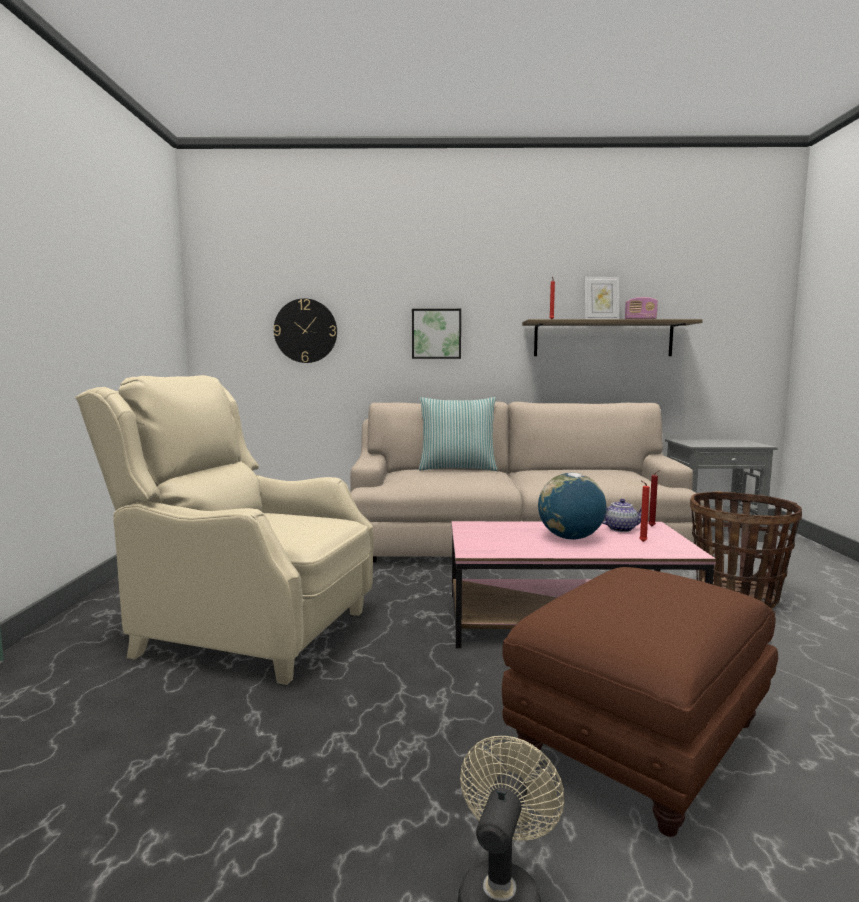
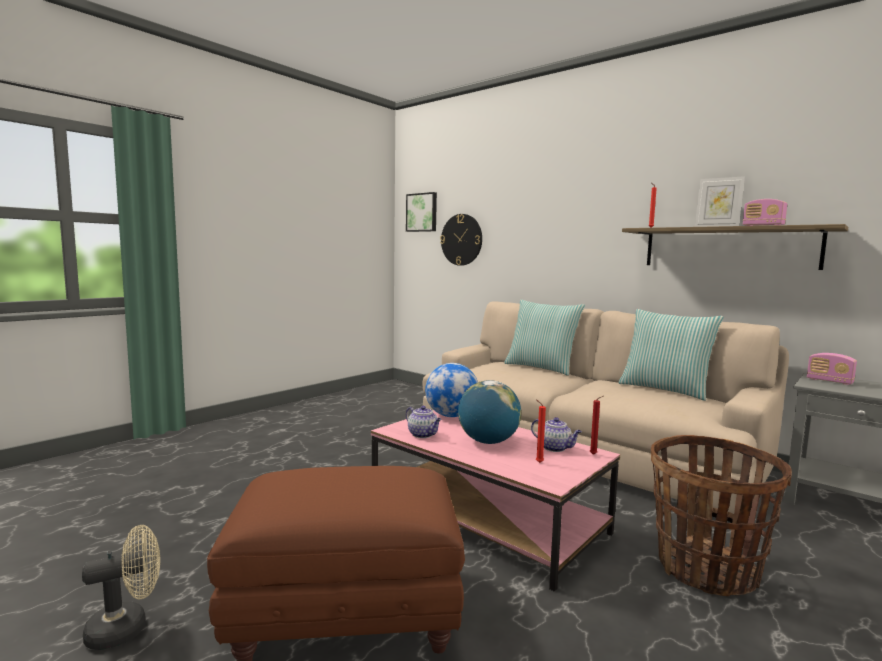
camera: 40 degrees right, 0 degrees up
(248, 631) = (294, 450): beige armchair -> none
(436, 334) = (556, 242): picture -> picture (422, 212)
(482, 526) = (451, 416): none -> globe
(510, 547) = (423, 435): none -> teapot
(586, 469) = (665, 389): none -> pillow
(695, 441) = (829, 381): none -> radio

